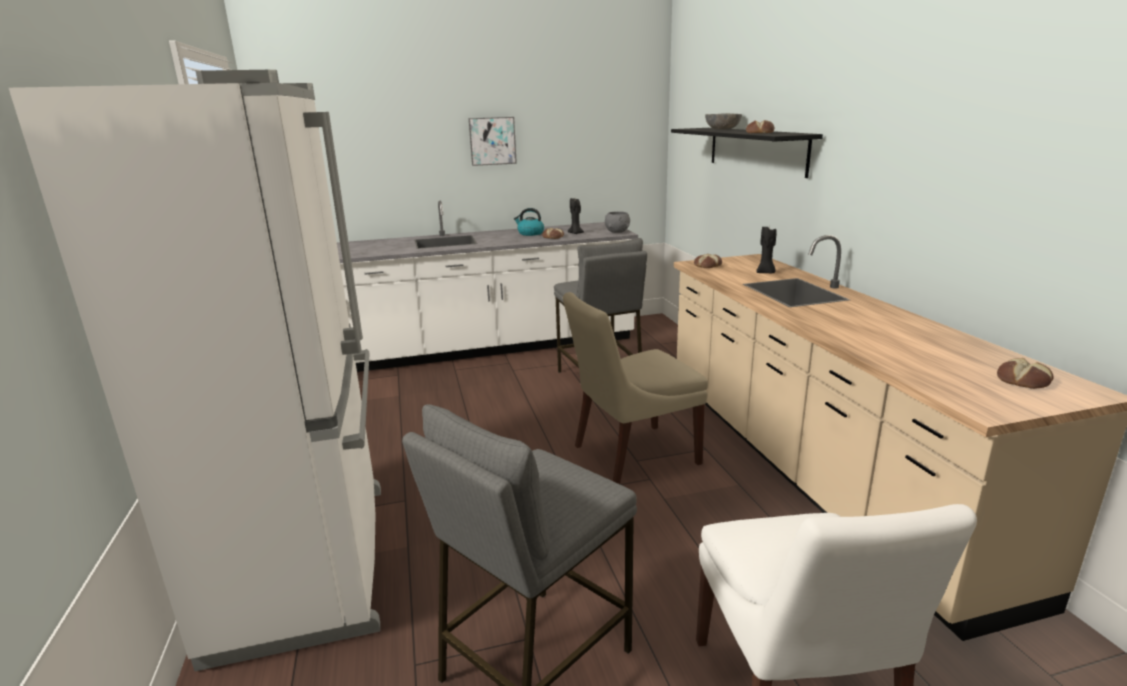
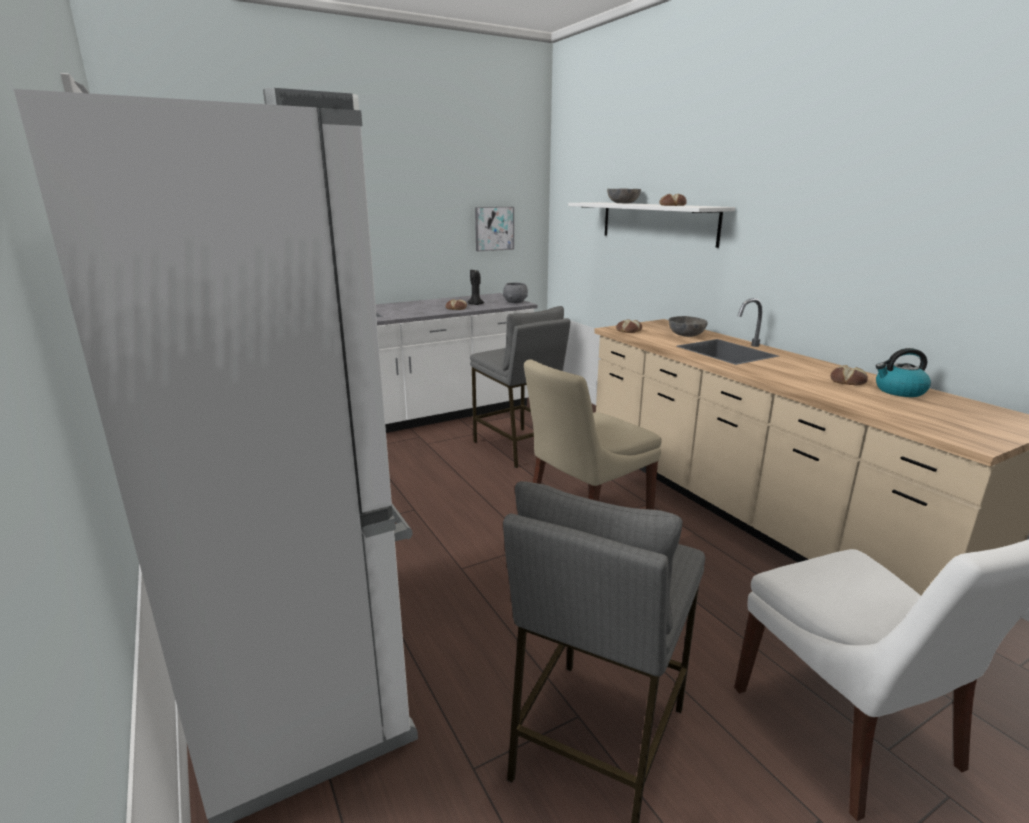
camera: 15 degrees left, 0 degrees up
(492, 141) = (385, 211): picture -> picture (494, 228)
(530, 233) = (429, 305): kettle -> kettle (899, 391)
(755, 150) = (657, 222): black shelf -> white shelf
(765, 273) = (686, 335): black candle -> grey bowl
(1024, 381) = (979, 416): bread -> bread (848, 381)

